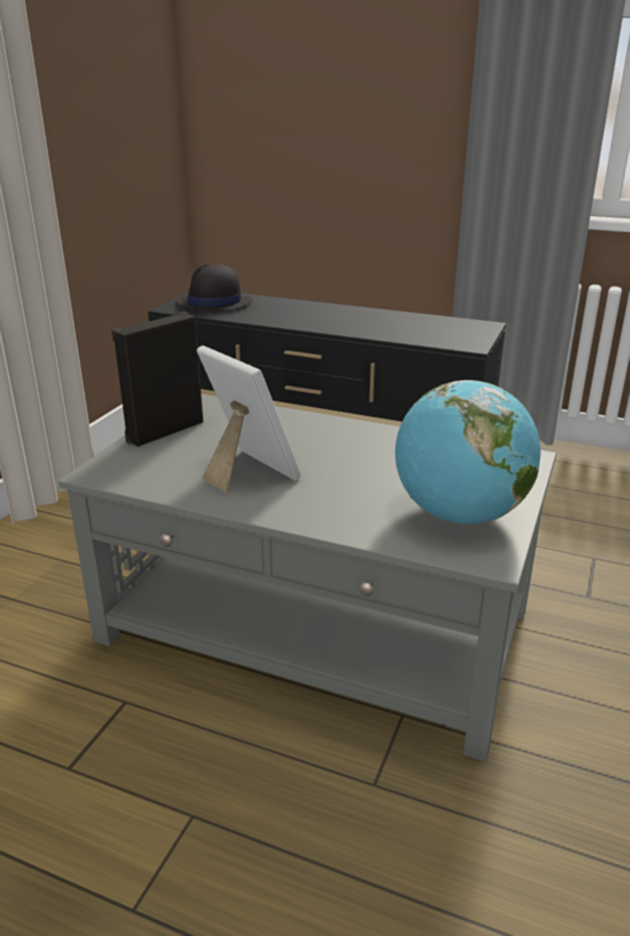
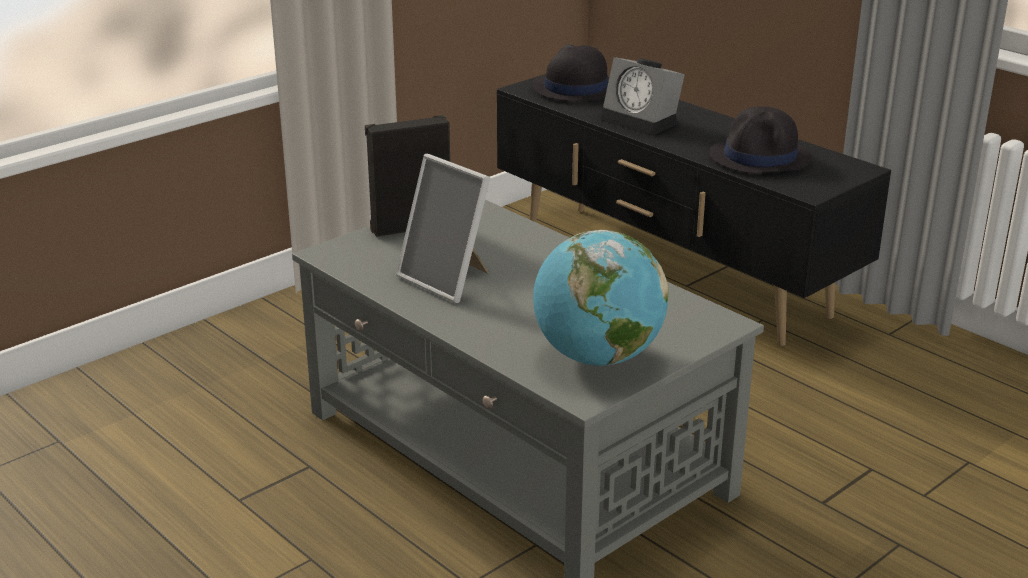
camera: 25 degrees right, 0 degrees up
(246, 473) = (448, 280): picture frame -> picture frame turned 150 degrees clockwise
(292, 317) = (643, 121): none -> alarm clock
(408, 328) = (760, 158): none -> black hat

